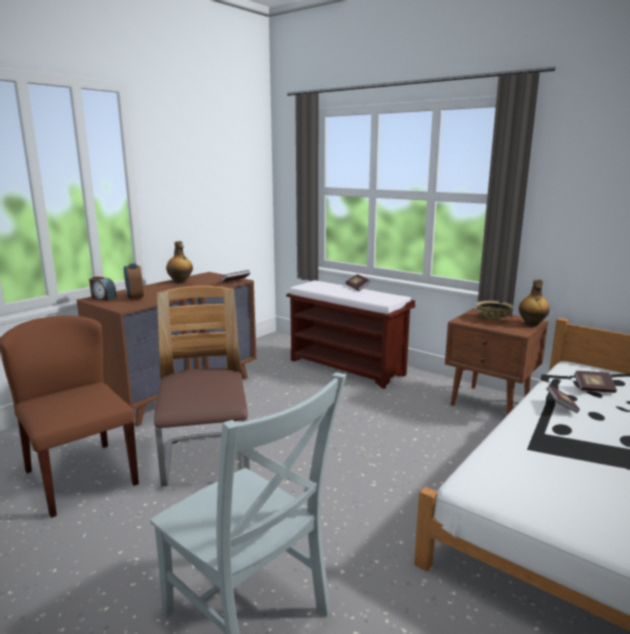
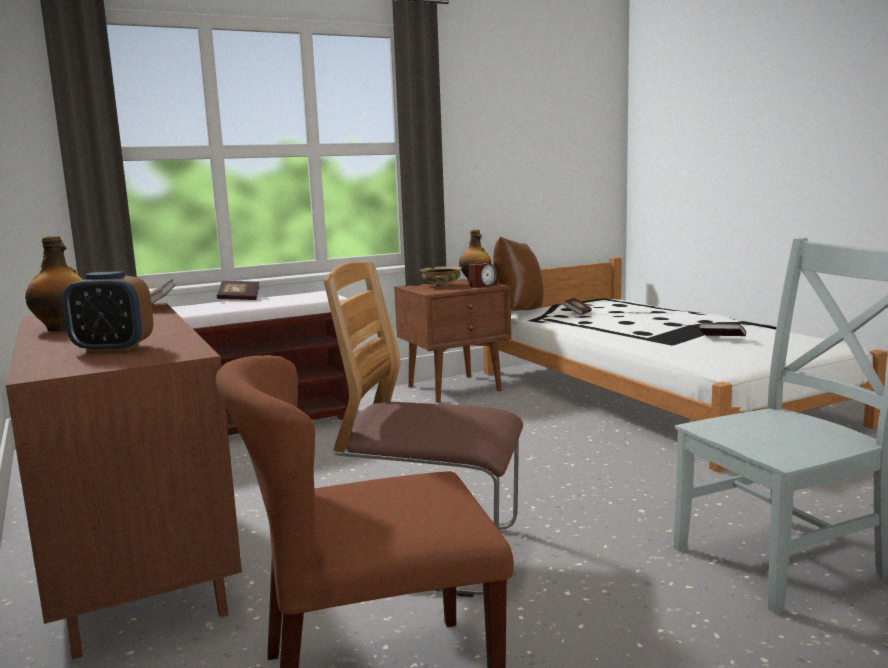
camera: 65 degrees left, 5 degrees down
(103, 298) = (56, 366): alarm clock -> alarm clock (482, 285)
(561, 406) = (601, 326): book -> book (722, 339)
(574, 365) = (517, 311): none -> brown pillow

